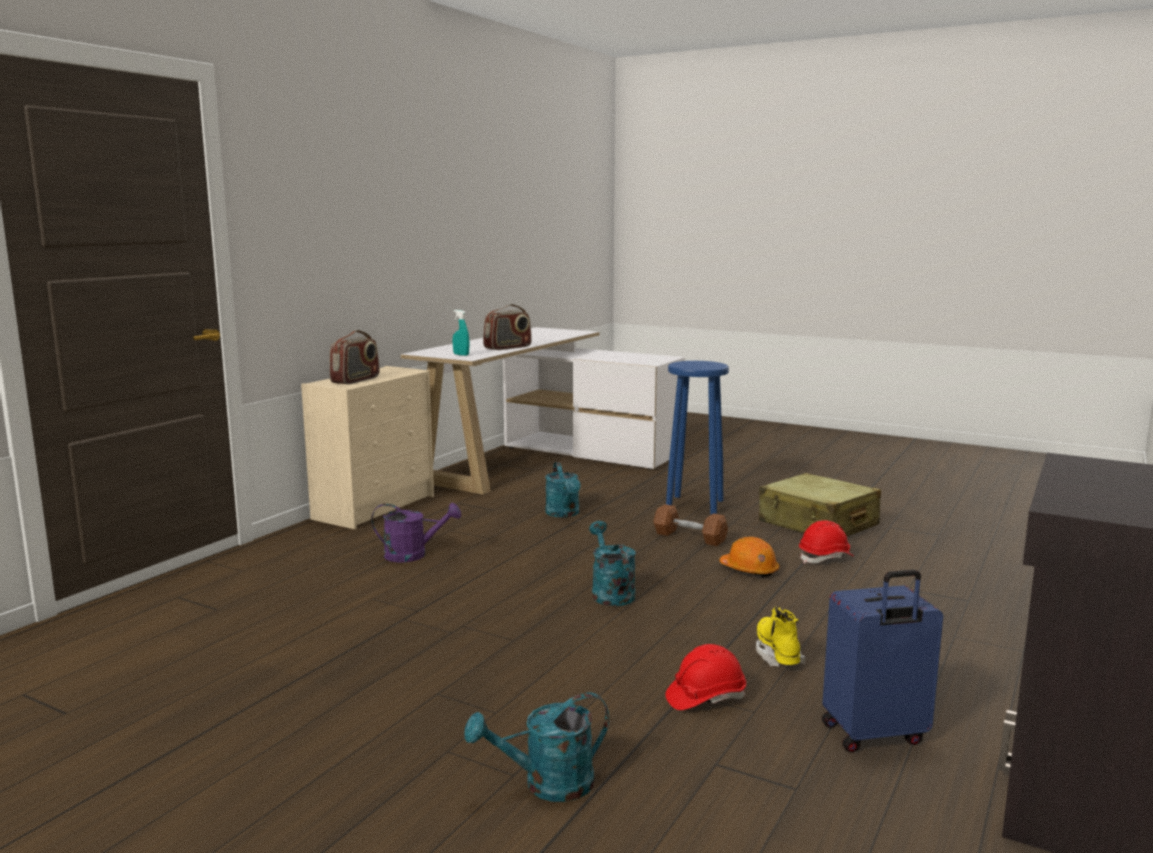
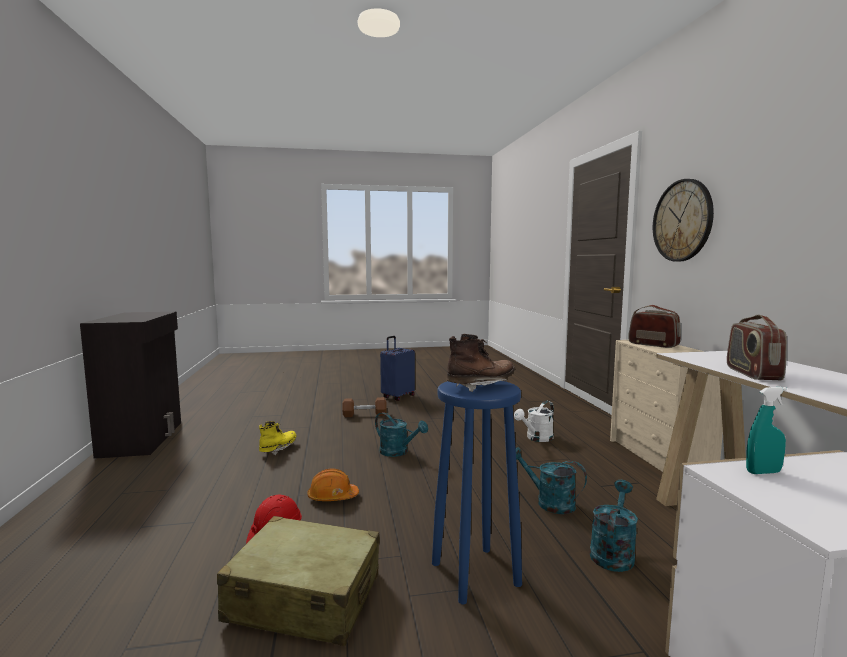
camera: 140 degrees right, 5 degrees down
(310, 223) = (682, 220): none -> wall clock
(356, 380) = (653, 344): radio -> radio turned 150 degrees clockwise
(413, 555) = (536, 438): purple watering can -> white watering can
(461, 355) = (703, 356): turquoise spray bottle -> turquoise spray bottle (763, 472)
(547, 785) = (329, 401): turquoise watering can -> turquoise watering can (612, 552)
(689, 537) = (413, 515): brown dumbbell -> brown dumbbell (364, 415)
(695, 364) = (481, 386): none -> brown boot
(705, 697) = (300, 427): red hard hat -> none
(777, 655) = (278, 449): yellow boot -> yellow boot turned 105 degrees counterclockwise
(874, 735) = (224, 434): blue suitcase -> blue suitcase (397, 396)

